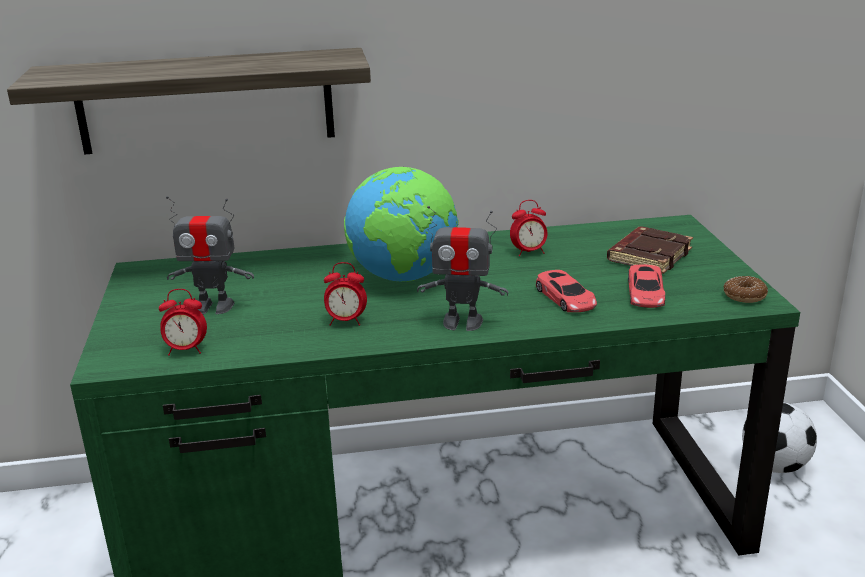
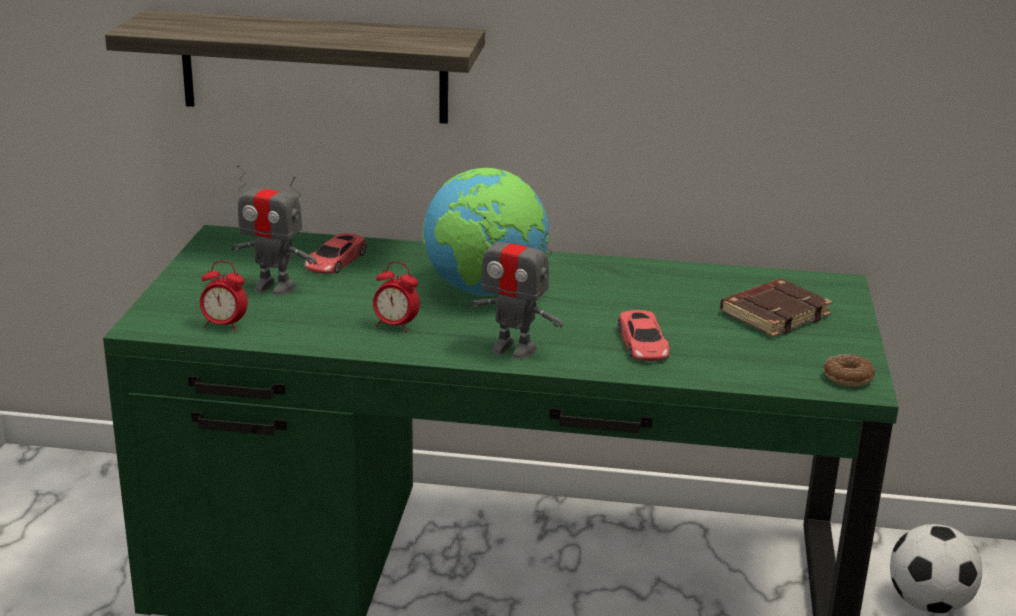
camera: 15 degrees right, 0 degrees up
(529, 252) = (640, 287): alarm clock -> none
(645, 293) = (736, 354): red toy car -> red toy car (335, 261)

